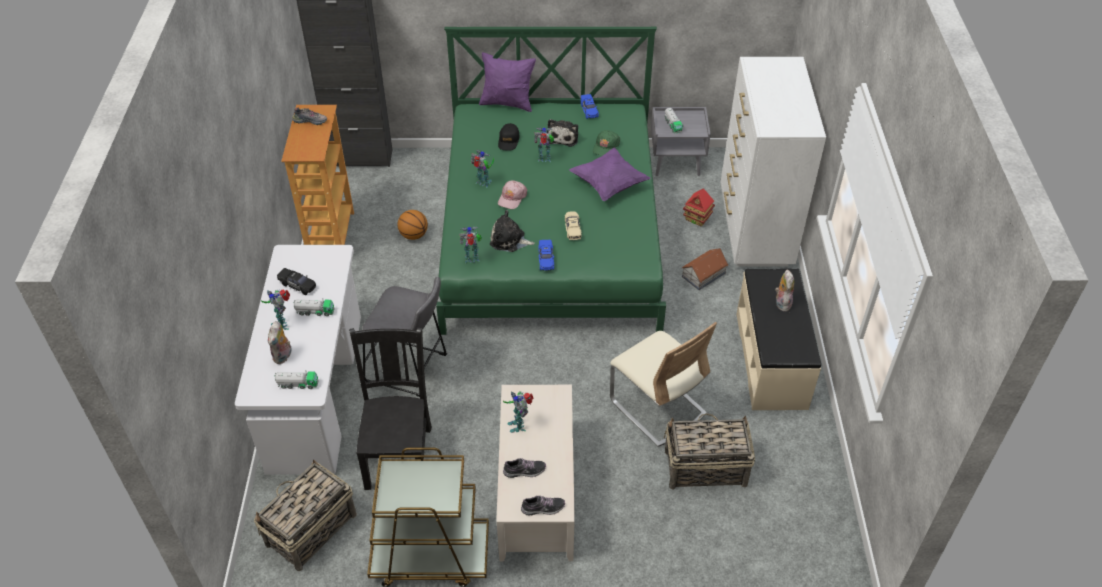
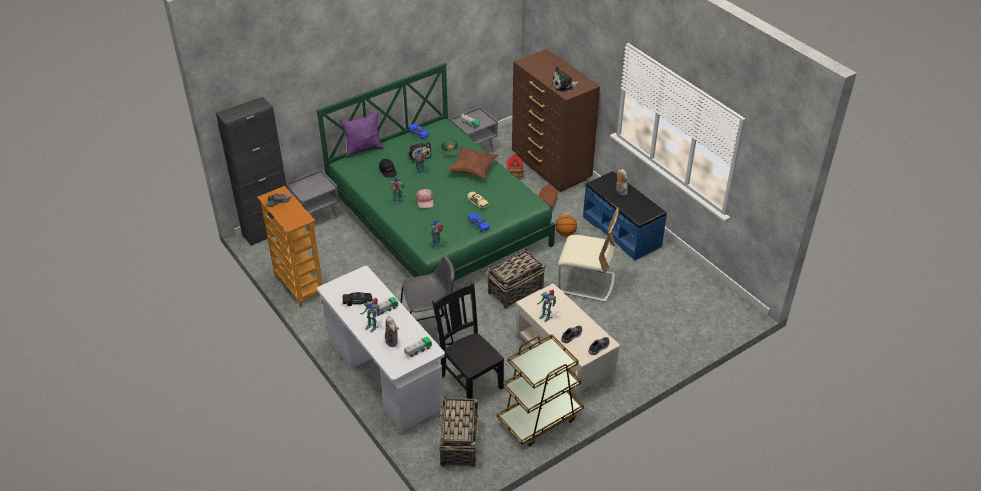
camera: 35 degrees left, 5 degrees down
(414, 235) = (353, 260): basketball -> basketball (565, 234)
(425, 164) = (316, 216): none -> grey nightstand
(509, 240) = (447, 224): plush toy -> plush toy (564, 85)
(608, 184) = (473, 170): purple pillow -> brown pillow
(704, 468) = (637, 300): basket -> basket (515, 290)
(754, 229) = (550, 168): white dresser -> brown dresser
(772, 360) = (622, 231): beige bench -> blue bench

